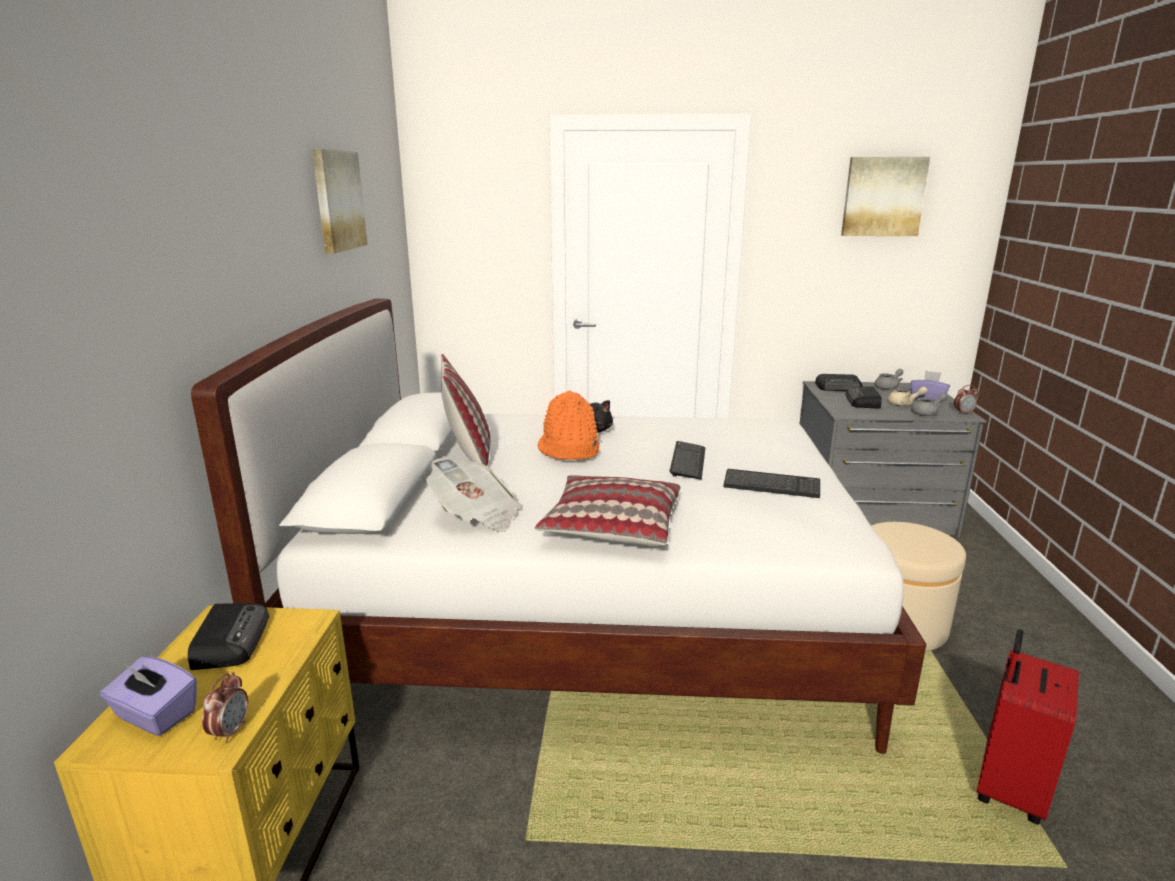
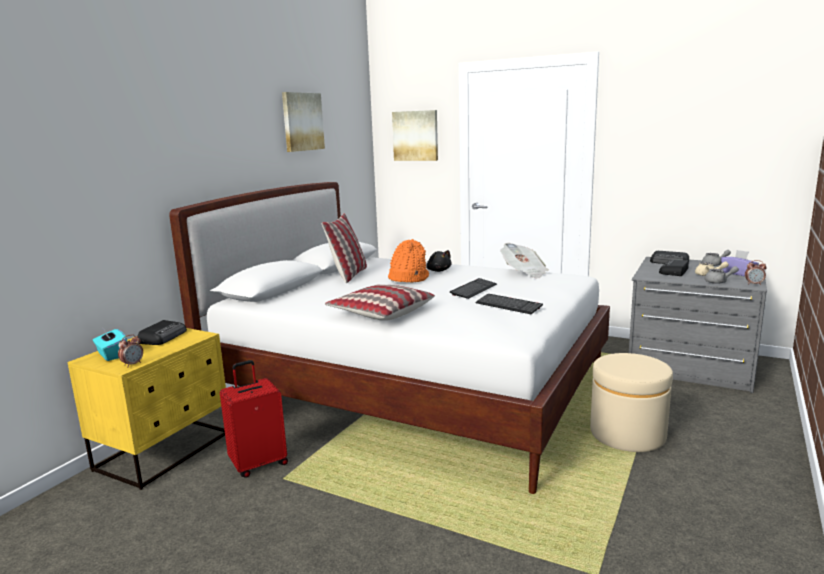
camera: 25 degrees right, 5 degrees down
(155, 715) = (112, 355): purple tissue box -> turquoise tissue box
(476, 516) = (314, 301): newspaper -> newspaper (524, 273)
(883, 197) = (709, 108): picture -> picture (415, 135)
(1007, 789) = (604, 531): red suitcase -> red suitcase (258, 464)

